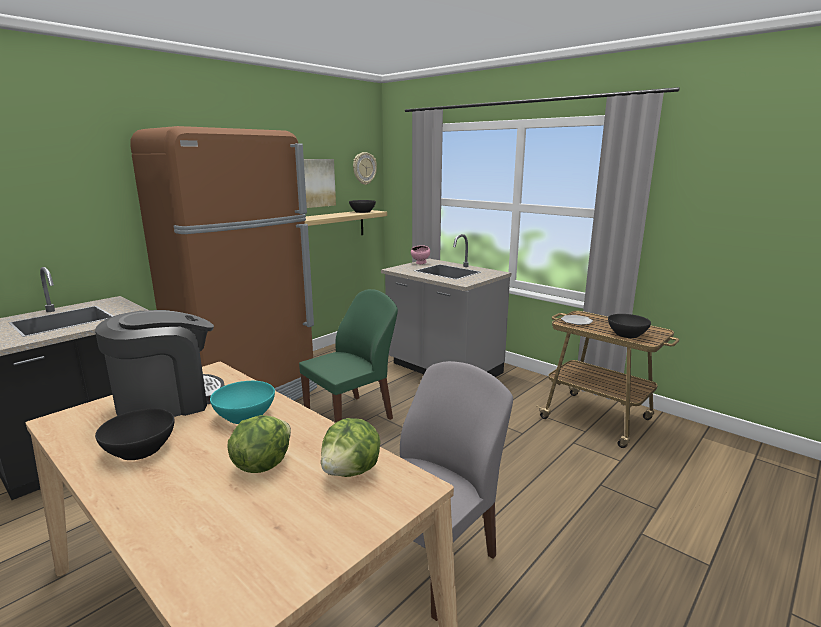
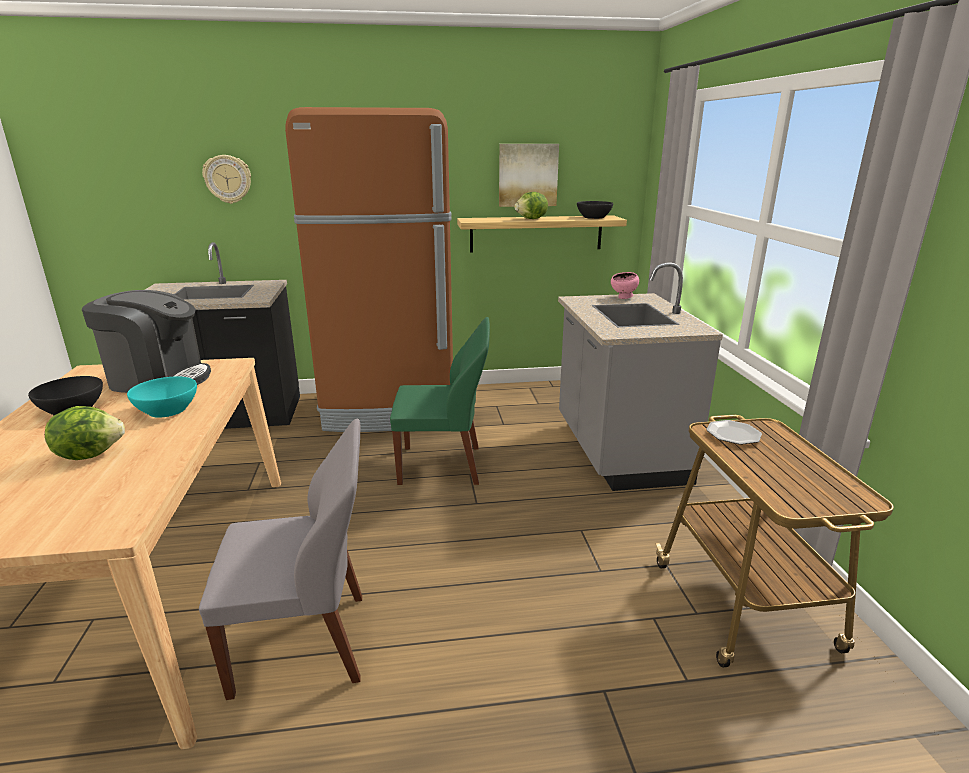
camera: 40 degrees right, 5 degrees up
(351, 471) = (113, 490): lettuce -> lettuce (531, 219)
(364, 168) = (612, 157): wall clock -> wall clock (228, 179)
(627, 334) = (782, 482): black bowl -> none

